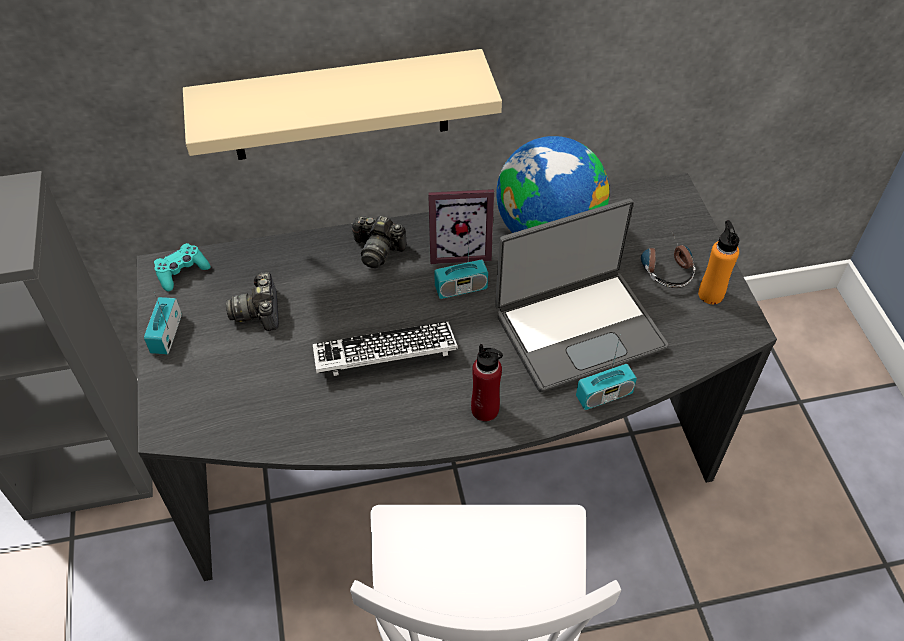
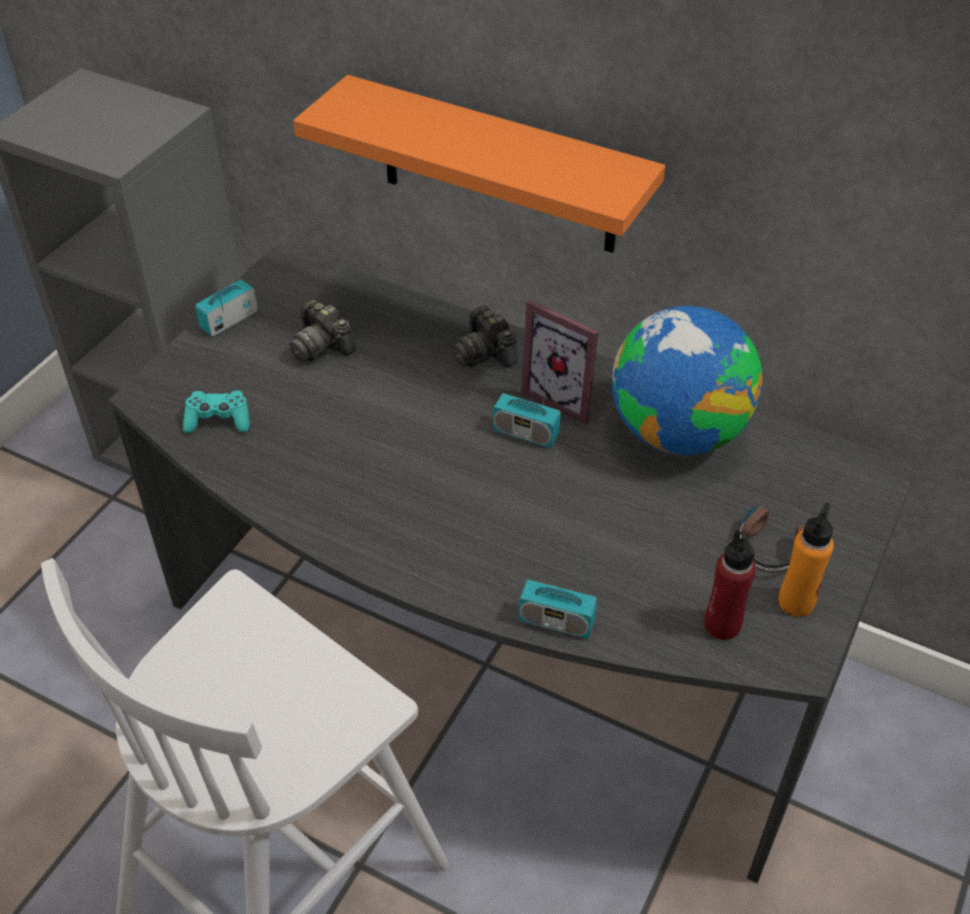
camera: 40 degrees right, 5 degrees down
(182, 272) = (296, 276): turquoise game controller -> turquoise game controller (218, 420)
(259, 312) = (321, 346): camera -> camera turned 75 degrees counterclockwise
(340, 106) = (498, 167): beige shelf -> orange shelf
(385, 354) = (388, 448): keyboard -> none
(485, 410) = (423, 555): red bottle -> red bottle (722, 625)
(578, 329) = (602, 542): laptop -> none

